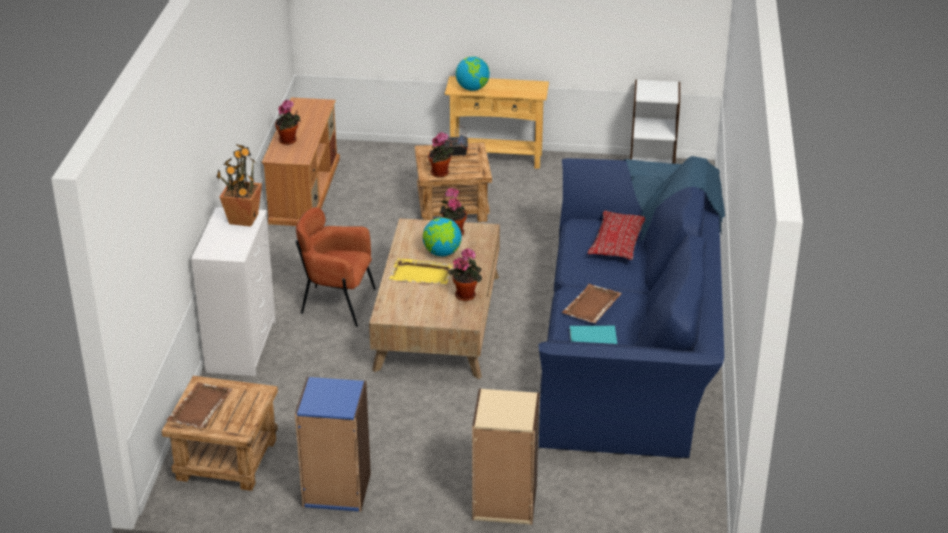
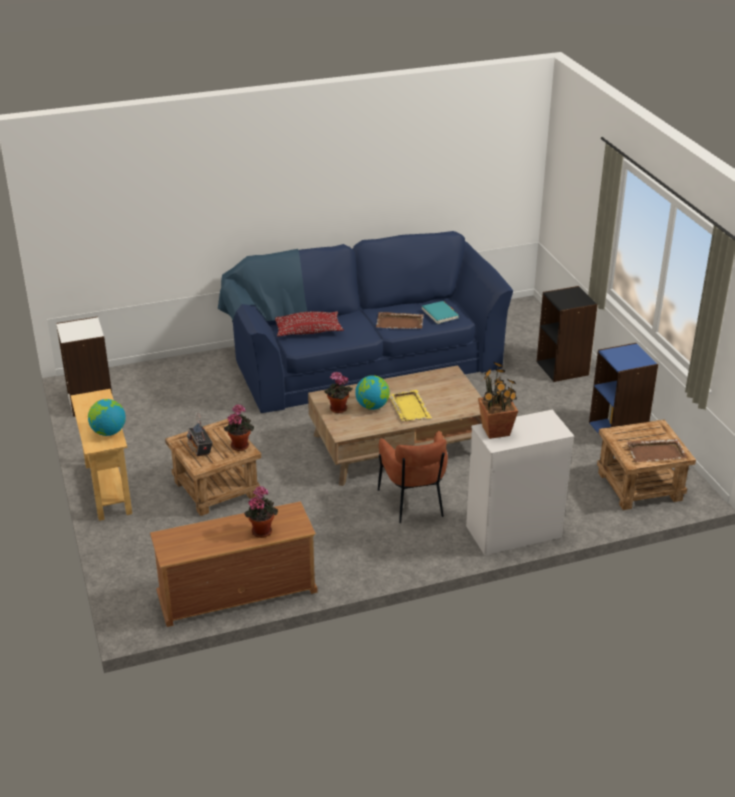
camera: 115 degrees left, 0 degrees up
(466, 294) = (419, 381): potted plant -> none
(504, 503) = (563, 368): beige bookcase -> black bookcase

